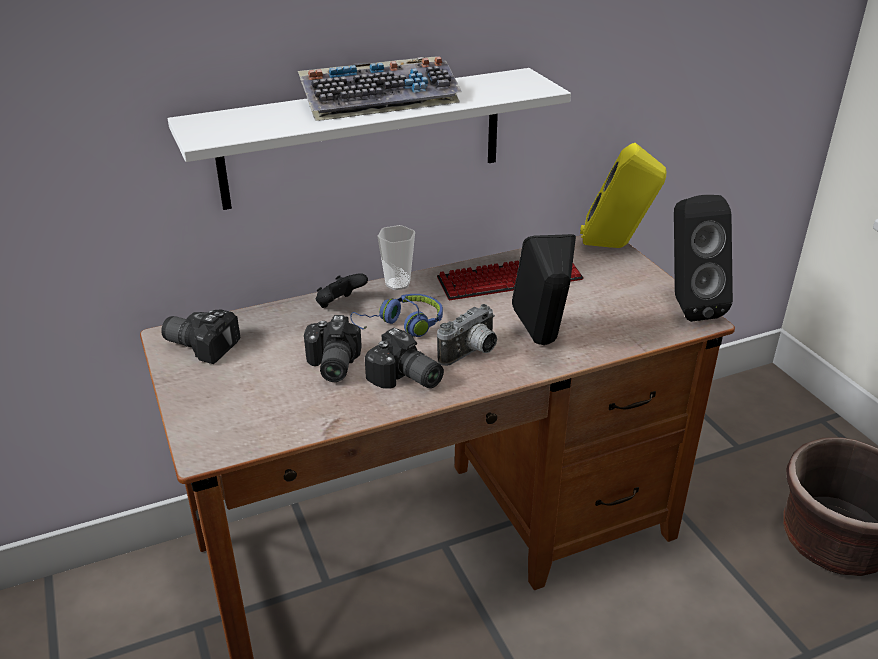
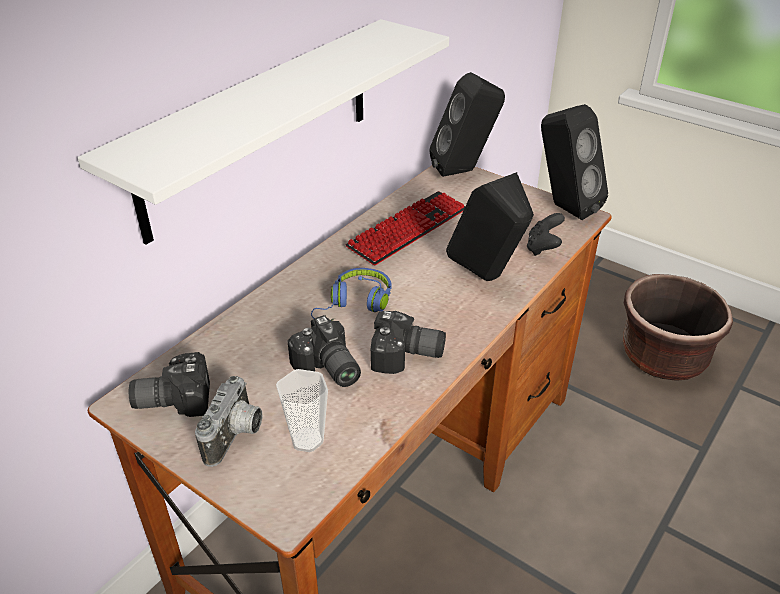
camera: 30 degrees left, 5 degrees up
(340, 305) = (277, 304): black game controller -> black game controller (543, 248)
(381, 100) = (291, 82): keyboard -> none
(397, 284) = (313, 264): cup -> cup (307, 440)
(472, 354) = (440, 310): camera -> camera (237, 436)
(616, 247) = (464, 171): yellow speaker -> black speaker

